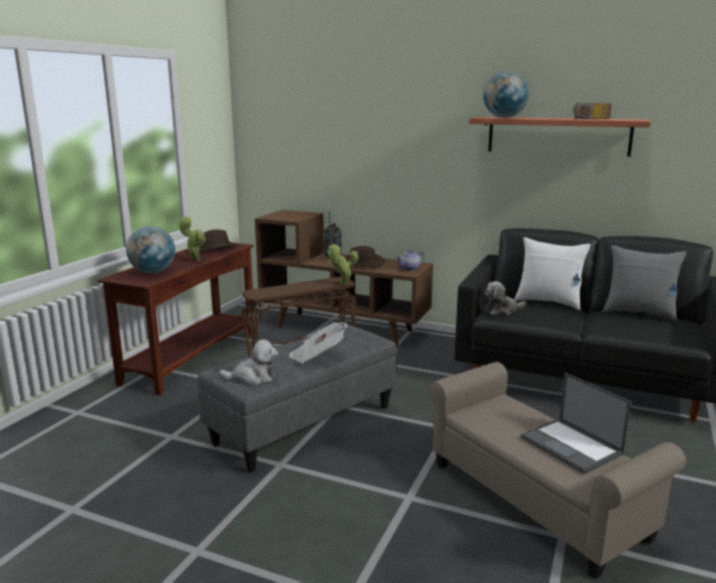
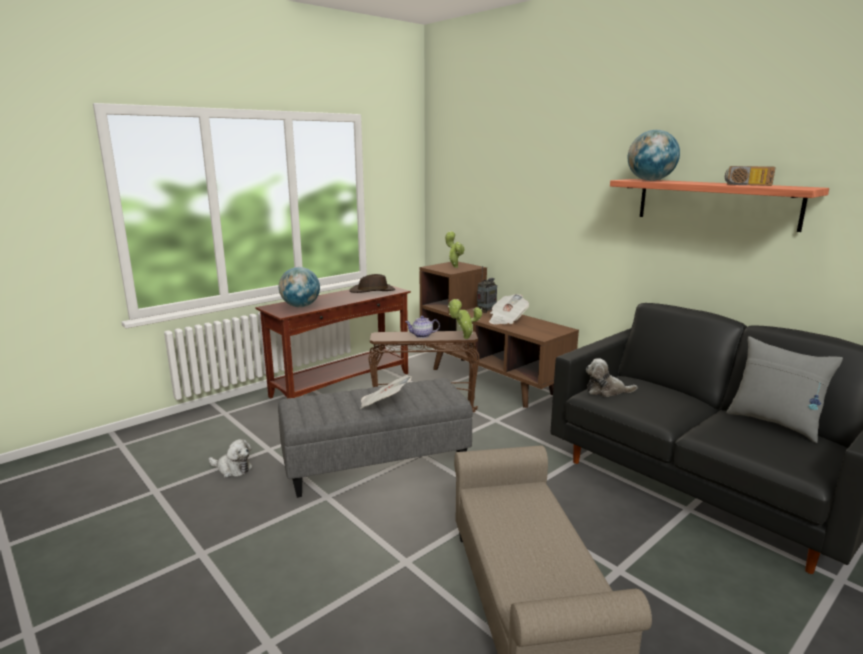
camera: 25 degrees right, 0 degrees up
(195, 259) = (346, 299): potted plant -> potted plant (454, 267)
(253, 377) = (312, 412): plush toy -> plush toy (232, 469)
(361, 263) = (506, 320): brown hat -> newspaper
(410, 269) = (547, 332): teapot -> teapot (422, 335)
(548, 303) = (670, 391): white pillow -> none
(572, 446) = (556, 559): laptop -> none

